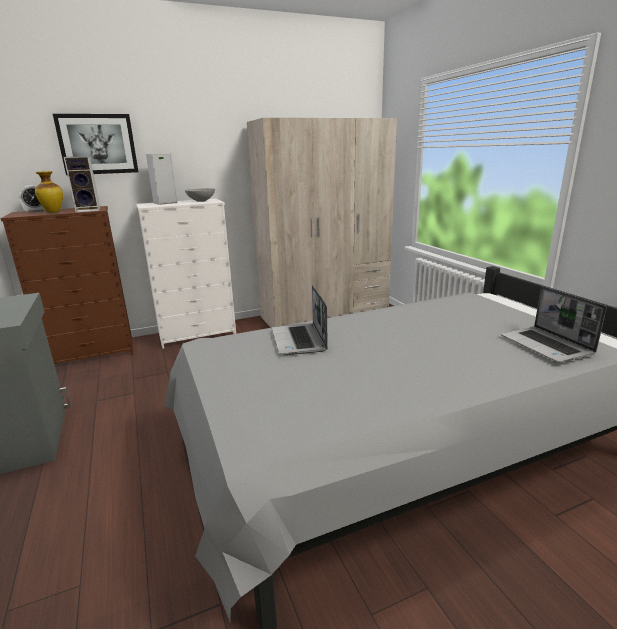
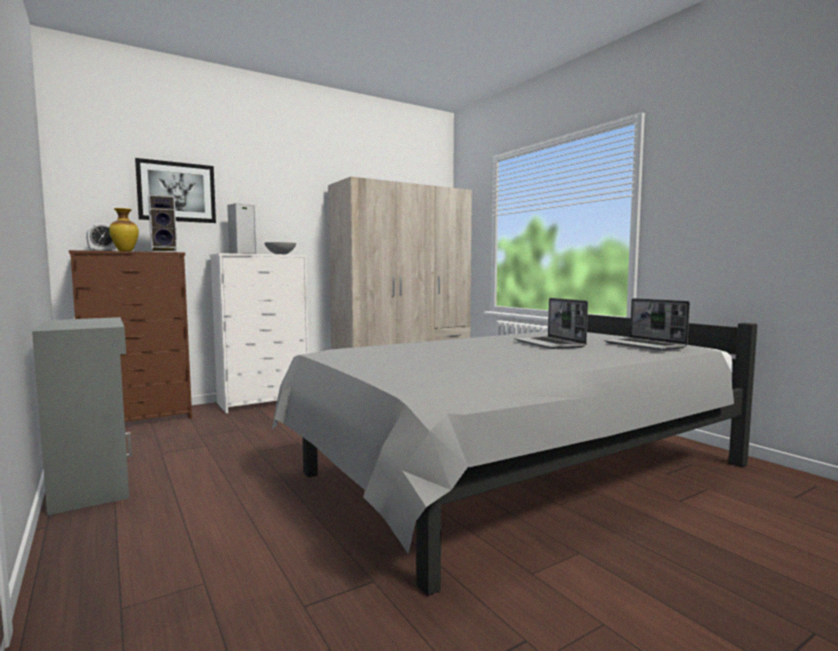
camera: 10 degrees left, 15 degrees down
(299, 340) = (419, 347): laptop -> laptop (550, 344)

